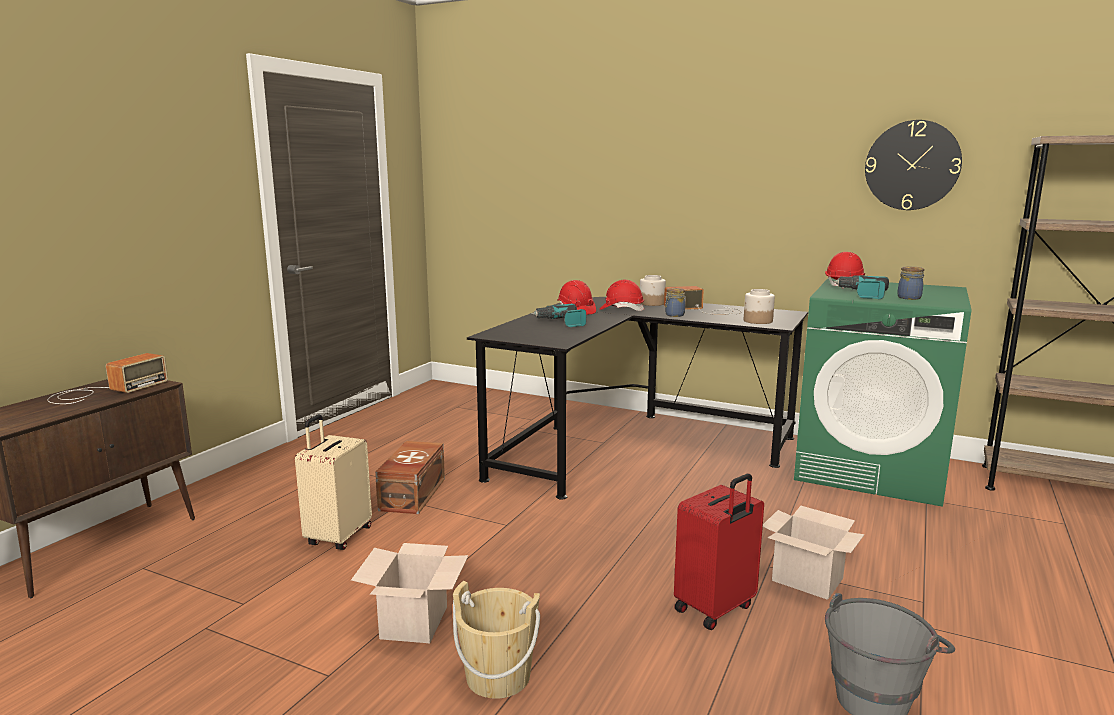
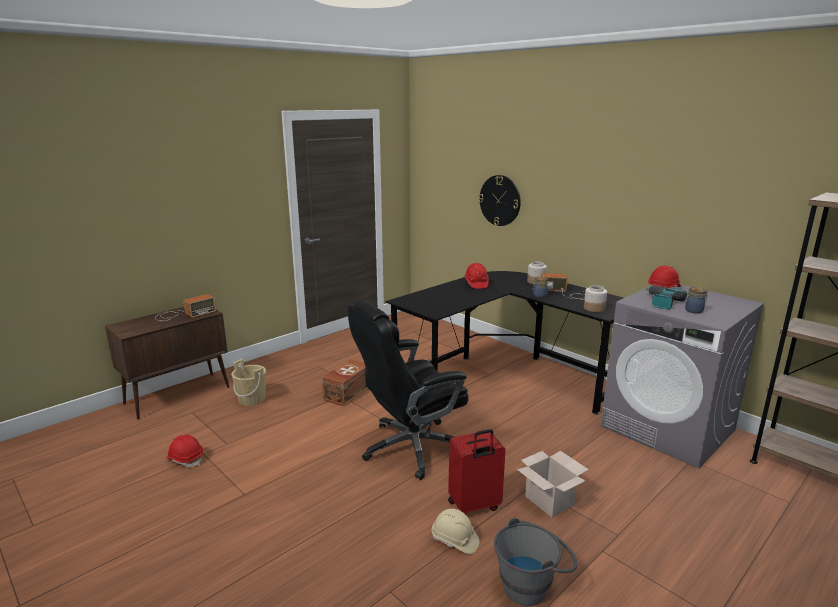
camera: 20 degrees right, 5 degrees up
(338, 537) = (293, 413): beige suitcase -> none
(415, 623) = (301, 475): cardboard box -> none
(498, 676) = (324, 516): beige bucket -> beige bucket (252, 399)
(561, 323) = (455, 294): power drill -> none
(564, 551) = (410, 448): none -> black office chair
(621, 309) = (508, 286): red hard hat -> red hard hat (185, 459)
(725, 661) = (454, 540): none -> beige hard hat
(871, 469) = (668, 428): green washing machine -> grey washing machine
(912, 165) = (729, 203): wall clock -> wall clock (500, 200)

